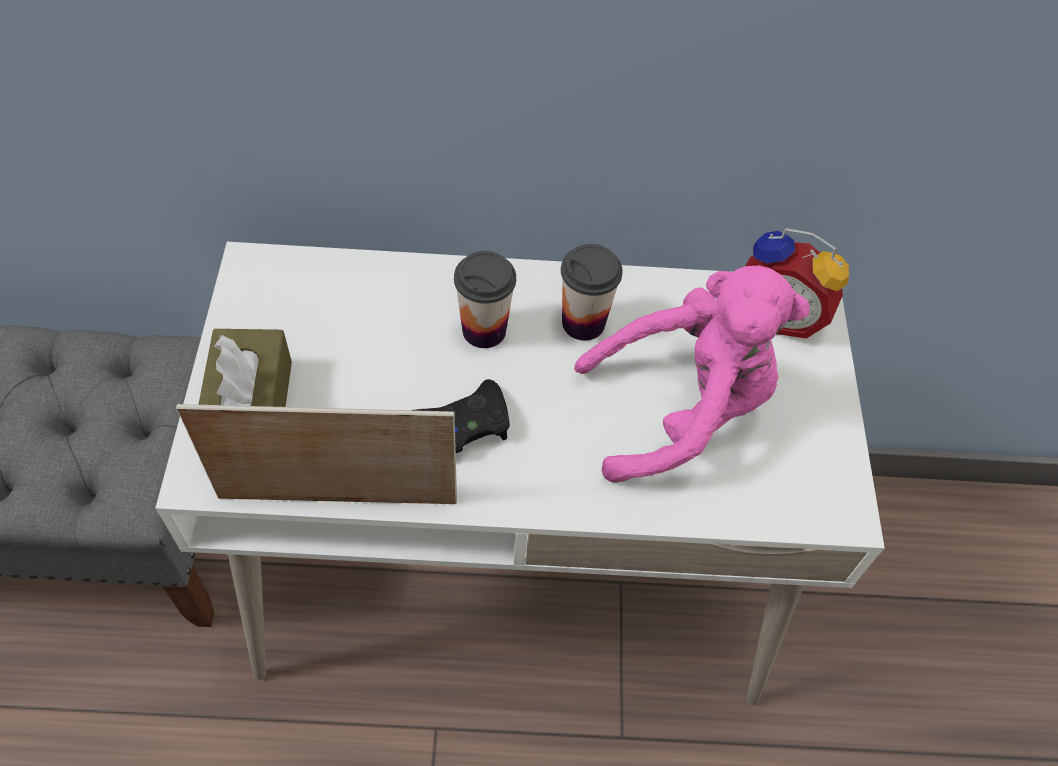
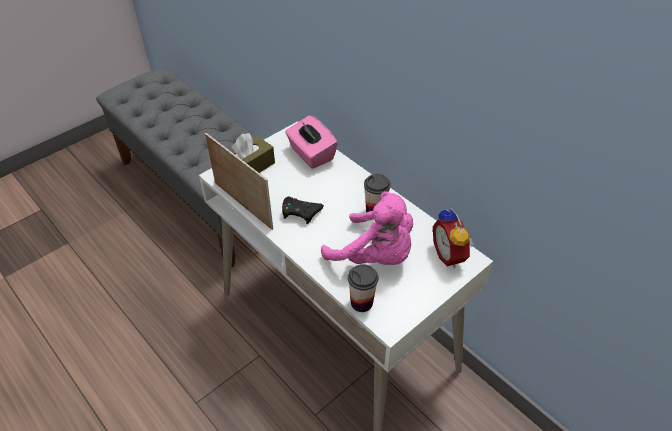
camera: 50 degrees right, 10 degrees down
(340, 293) = (311, 154): none -> pink tissue box
(484, 330) = (340, 191): cup -> cup (361, 303)

